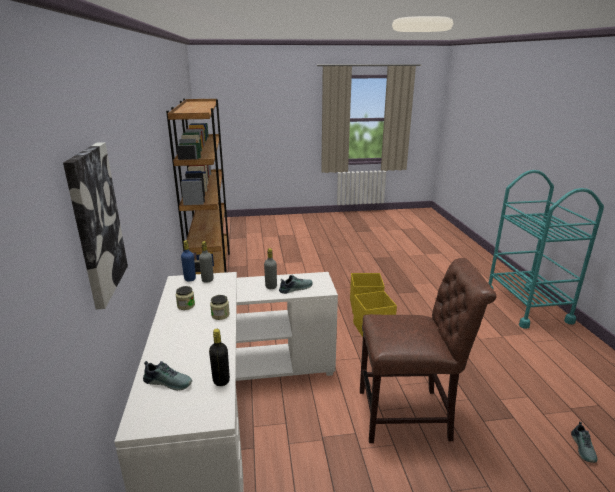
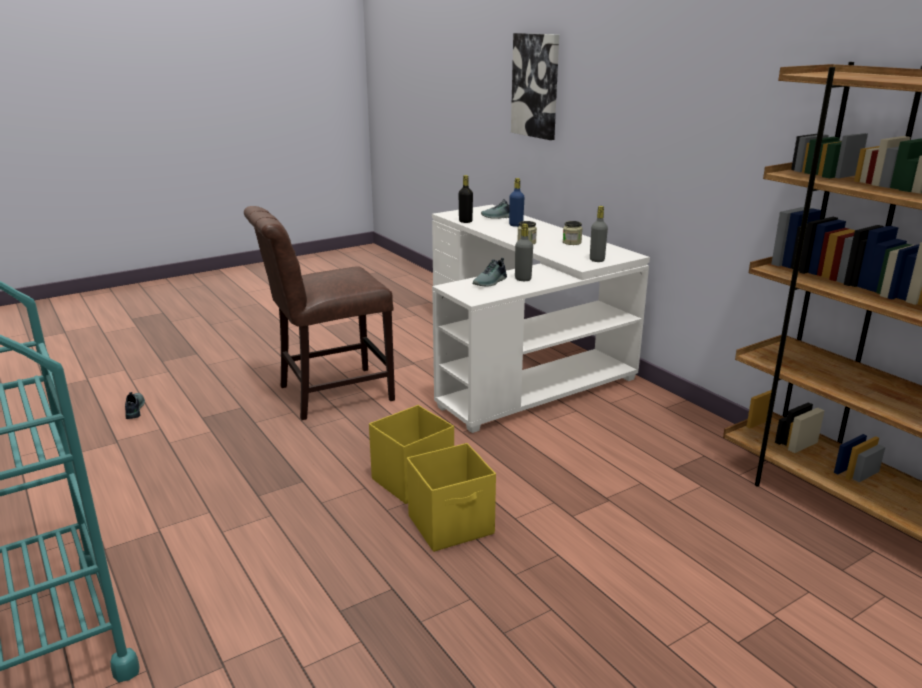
camera: 155 degrees right, 0 degrees up
(190, 279) = (618, 258): blue bottle -> blue bottle (516, 225)

